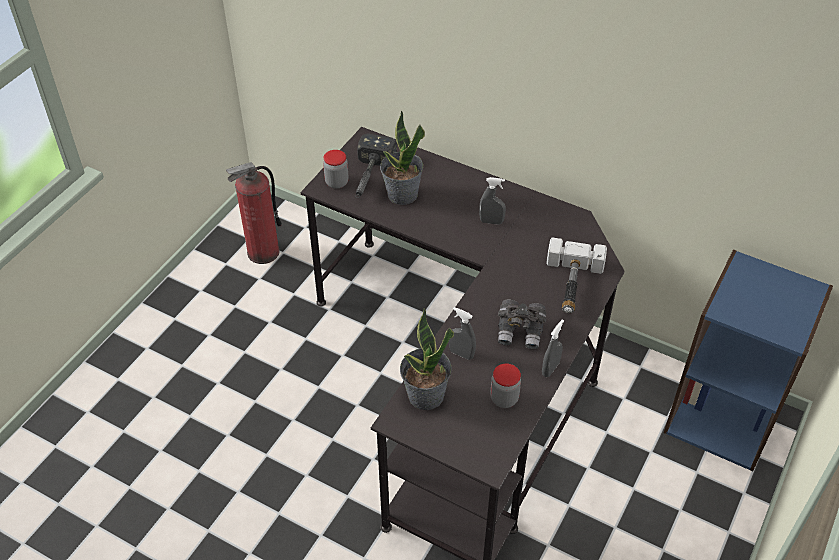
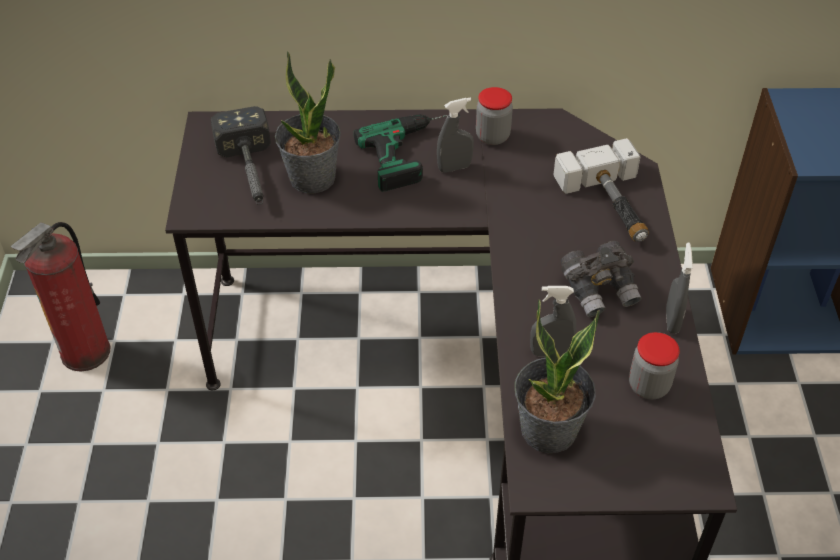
camera: 30 degrees left, 0 degrees up
(337, 182) = (209, 197): jar -> jar (492, 136)
(472, 202) = (412, 153): none -> power drill

